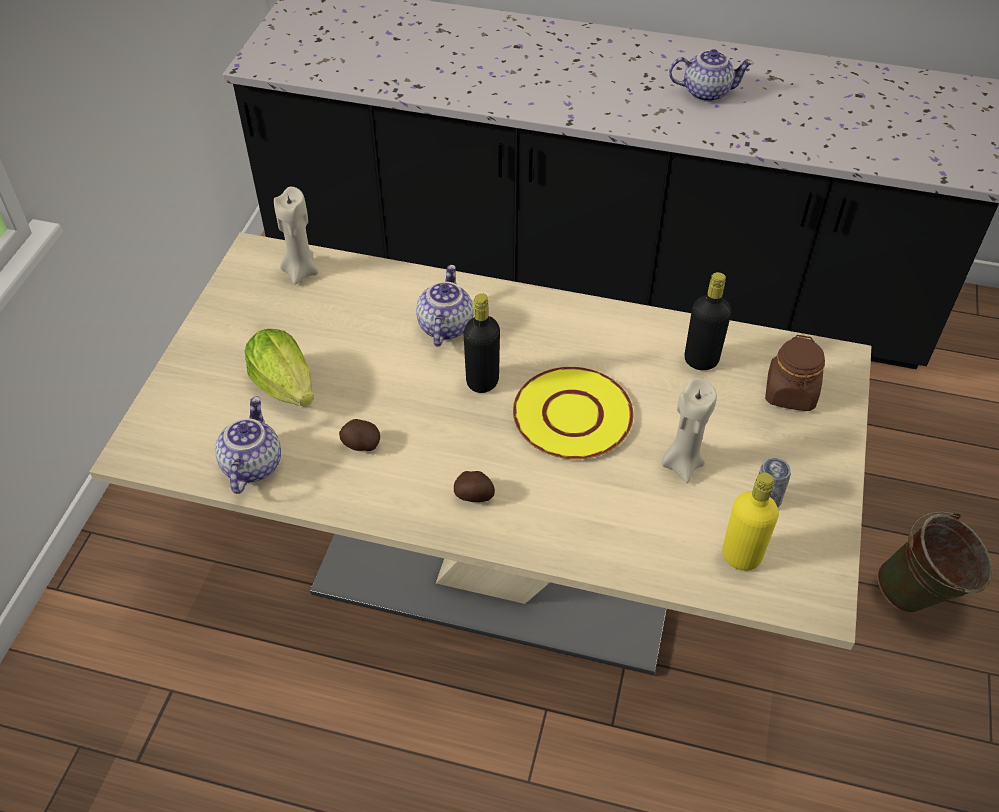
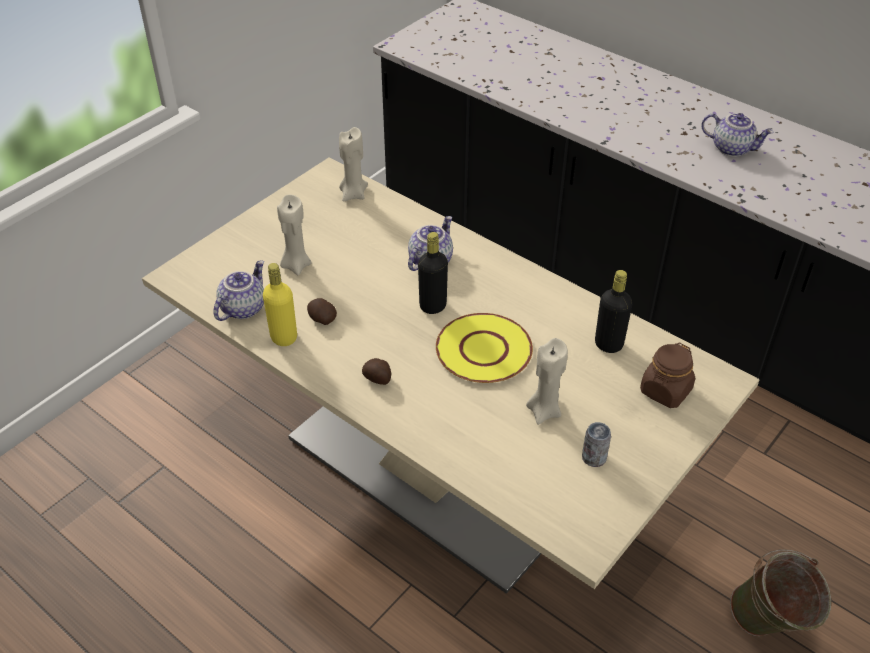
camera: 25 degrees right, 5 degrees down
(285, 385) = (296, 265): lettuce -> beige candle
(741, 556) = (546, 490): yellow bottle -> yellow bottle (284, 337)

